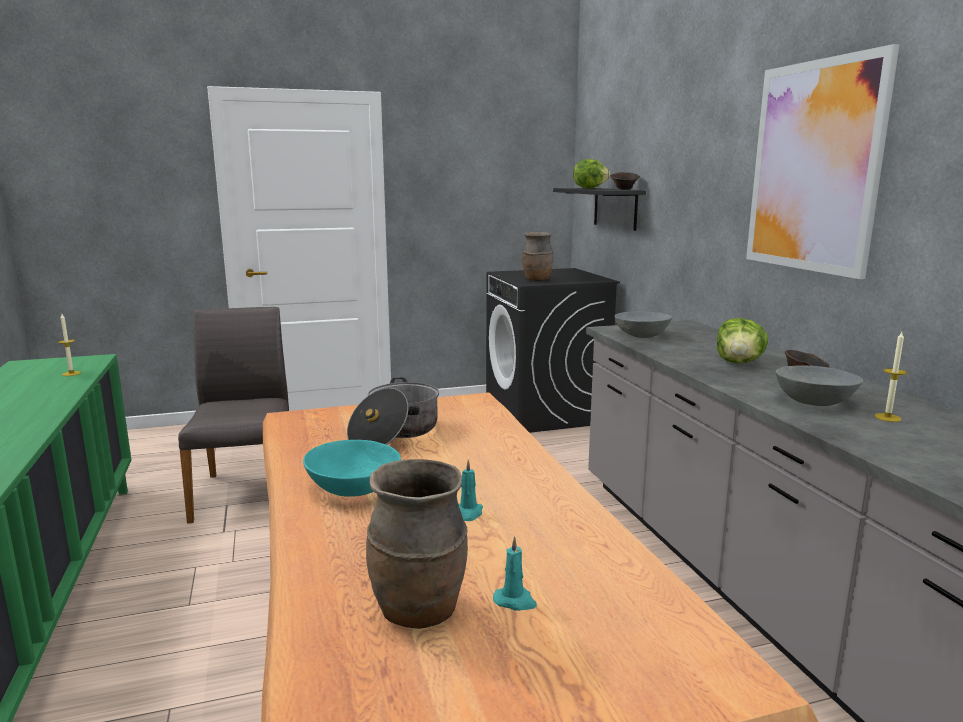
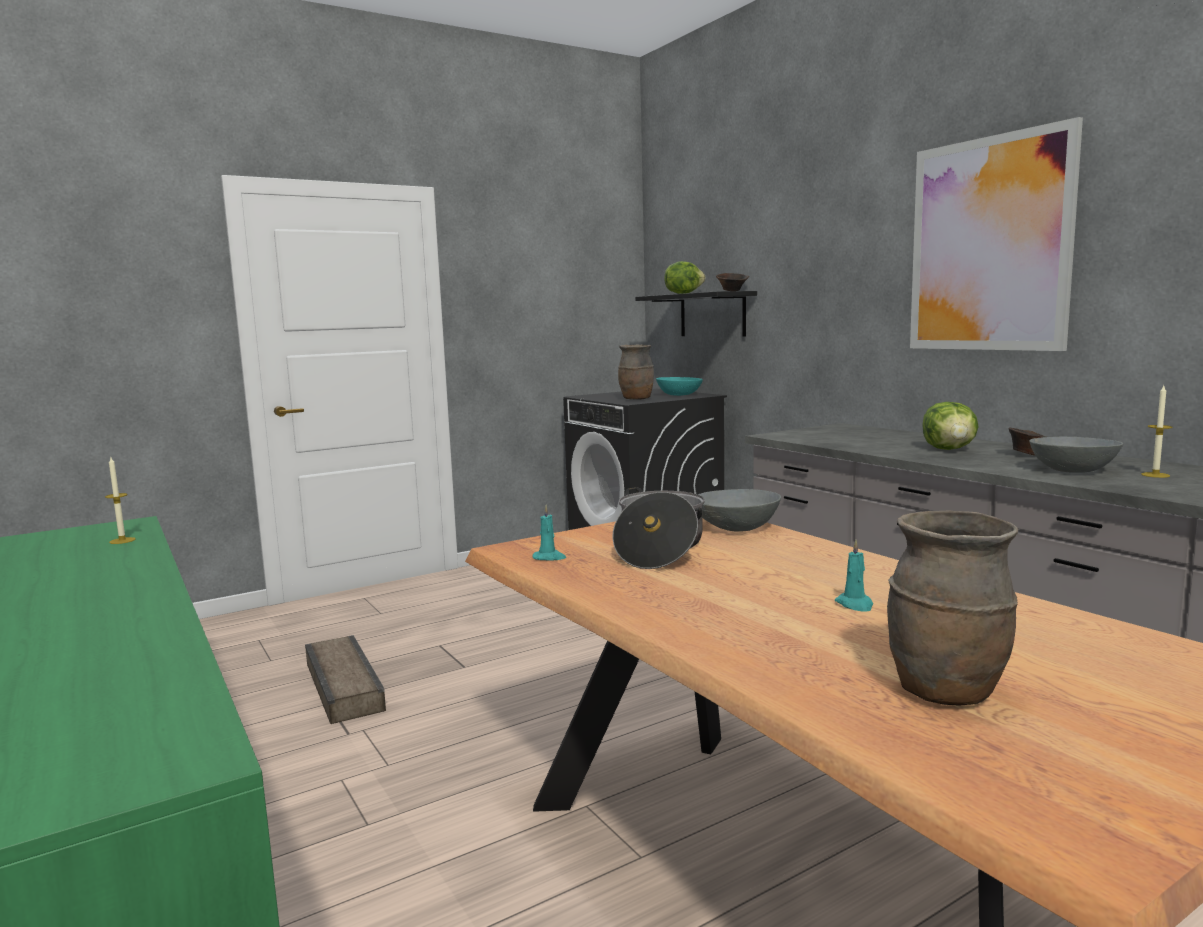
camera: 15 degrees left, 5 degrees down
(247, 492) = (346, 685): grey chair -> crate
(352, 489) = (693, 601): turquoise bowl -> turquoise bowl (678, 395)
(515, 601) = (1026, 668): turquoise candle -> turquoise candle (549, 558)
(642, 335) = (816, 437): grey bowl -> grey bowl (737, 527)

